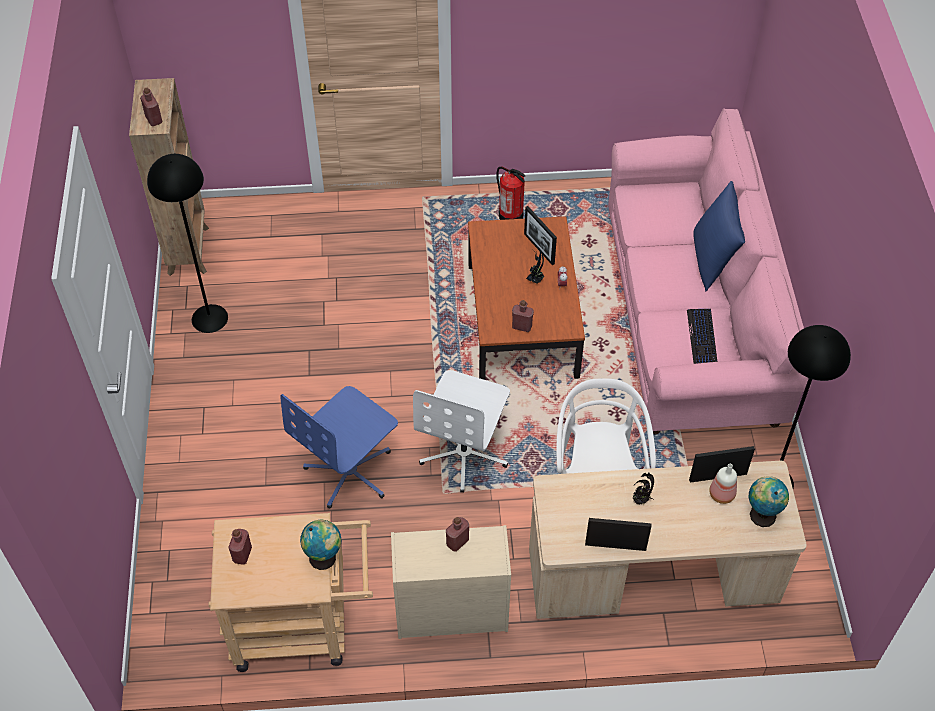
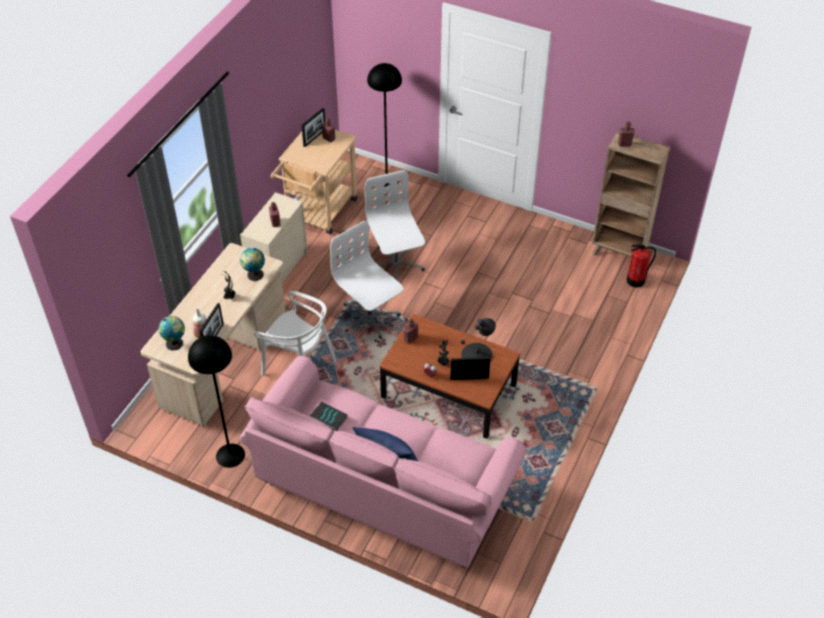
camera: 120 degrees right, 5 degrees down
(209, 318) = (553, 244): black floor lamp -> black floor lamp (386, 183)
(324, 558) = (302, 163): globe -> globe (254, 275)
(350, 472) = (395, 264): blue office chair -> white office chair
(500, 255) = (477, 355): none -> black table lamp
(510, 216) = (547, 429): fire extinguisher -> fire extinguisher (636, 280)
(615, 546) = (214, 273): picture frame -> picture frame (314, 137)
(702, 338) = (328, 419): keyboard -> book

